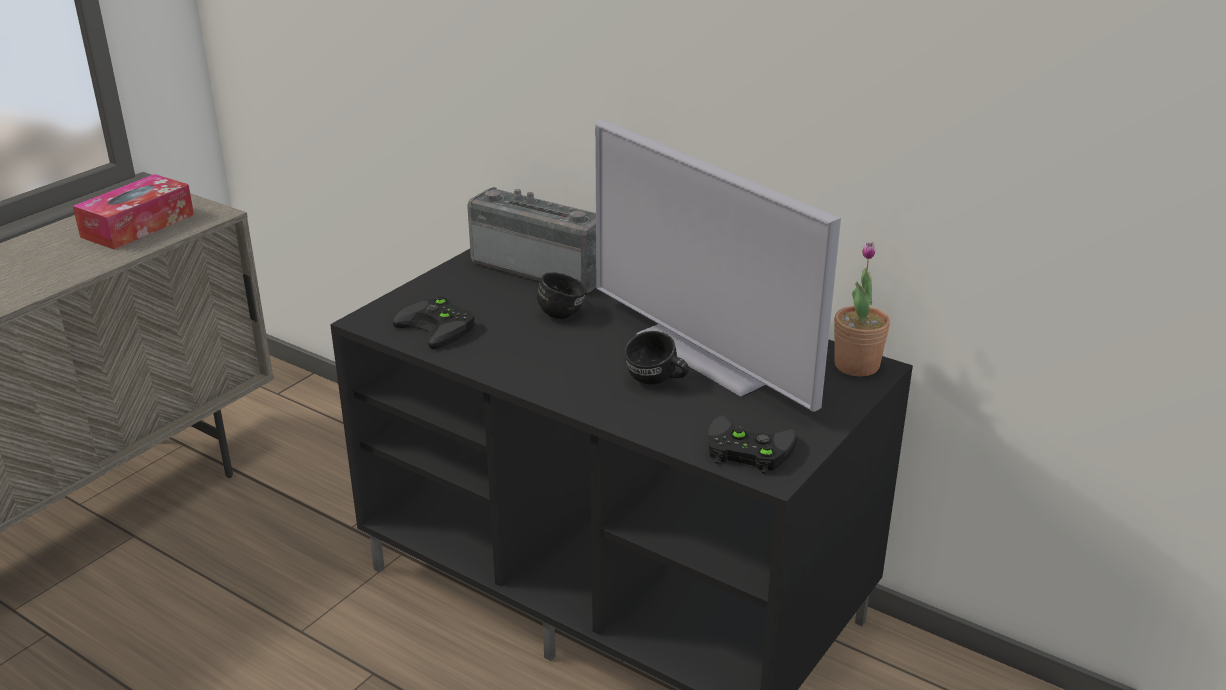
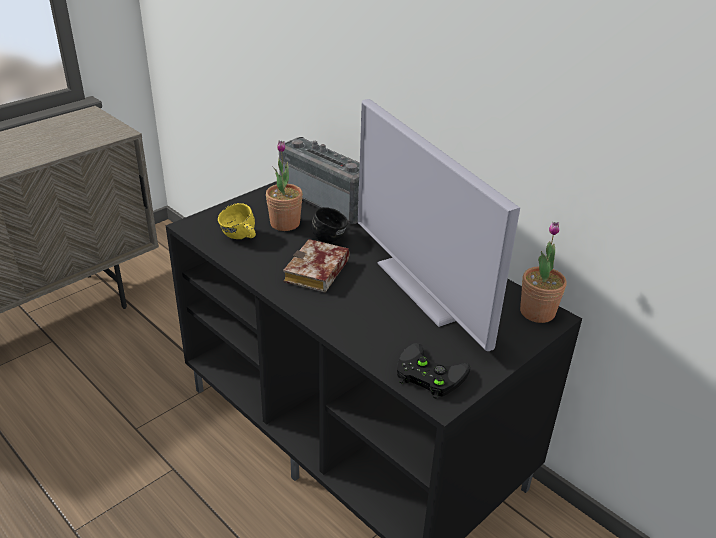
camera: 10 degrees right, 5 degrees up
(138, 226) = (67, 135): tissue box -> none
(440, 327) = (239, 238): black game controller -> yellow mug
(495, 303) = (285, 223): none -> potted plant
(563, 356) = (317, 273): none -> book
(656, 382) = (378, 305): black mug -> none

